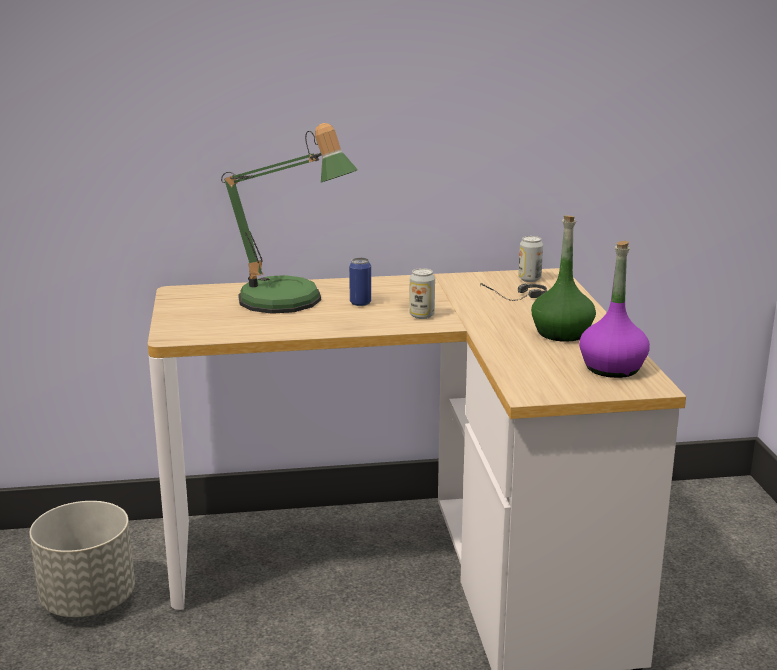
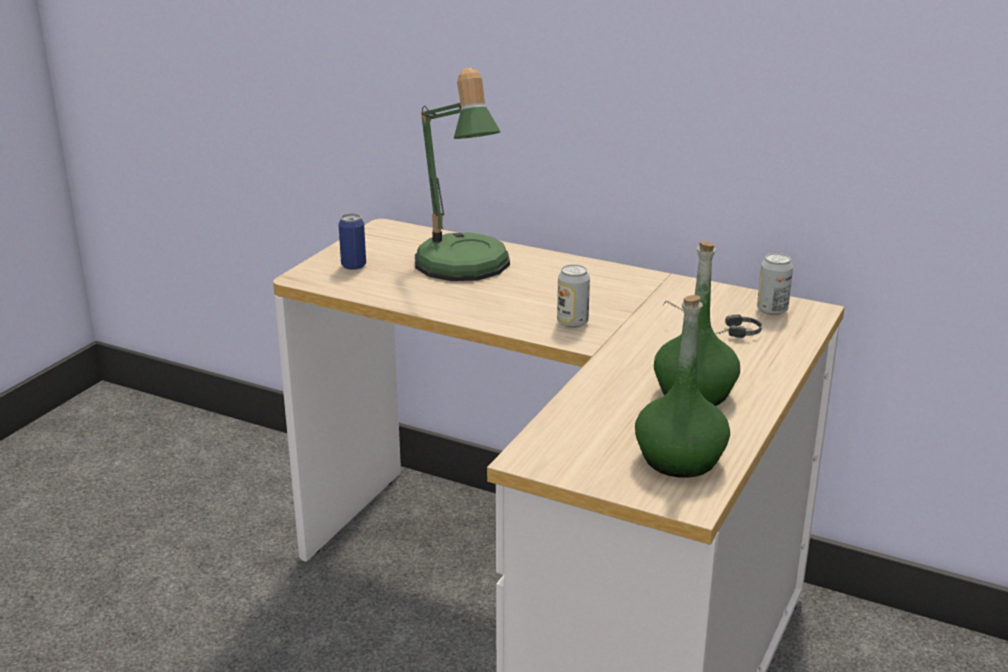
camera: 35 degrees right, 5 degrees up
(89, 600) = (245, 519): grey planter -> none
(360, 303) = (533, 289): can -> can (353, 265)
(612, 368) = (679, 459): purple bottle -> green bottle

